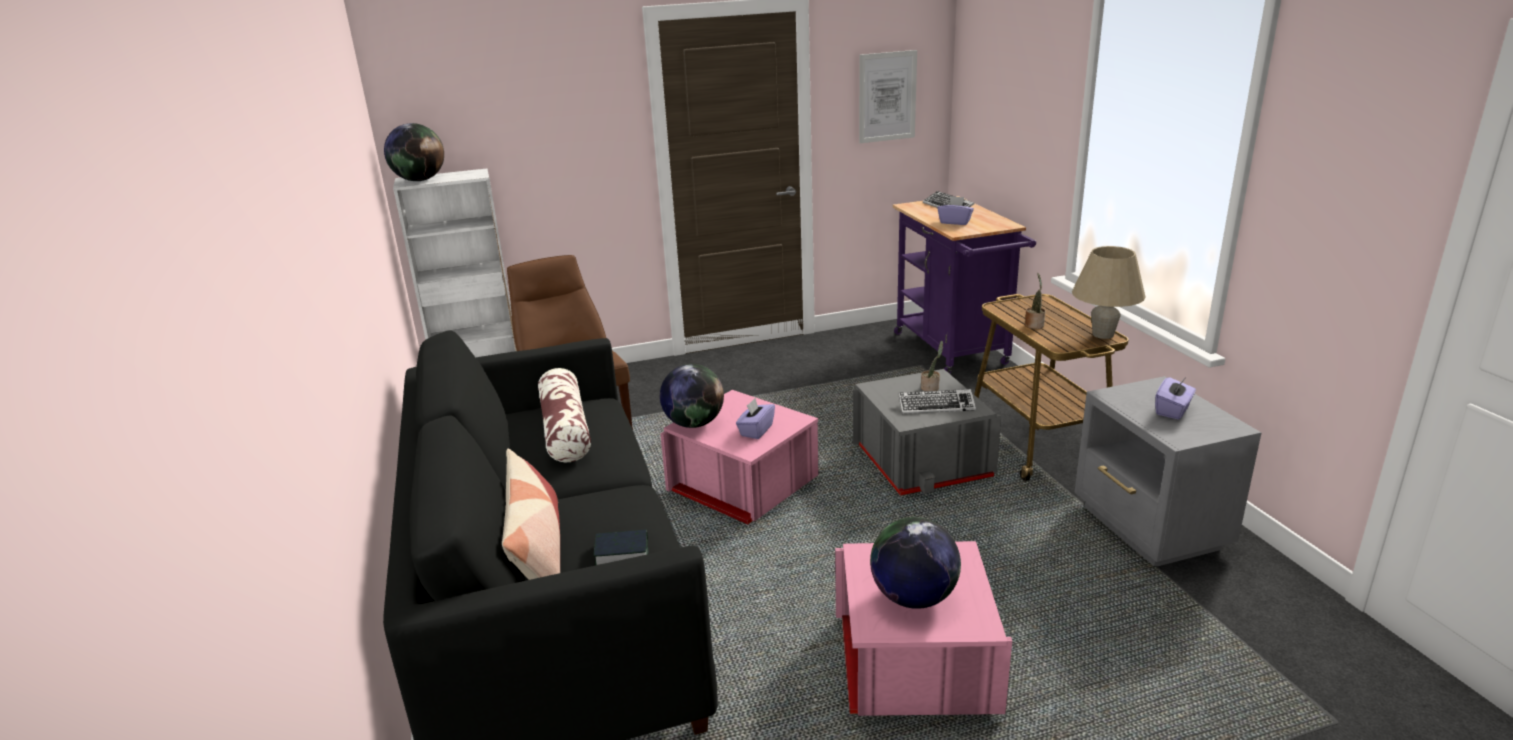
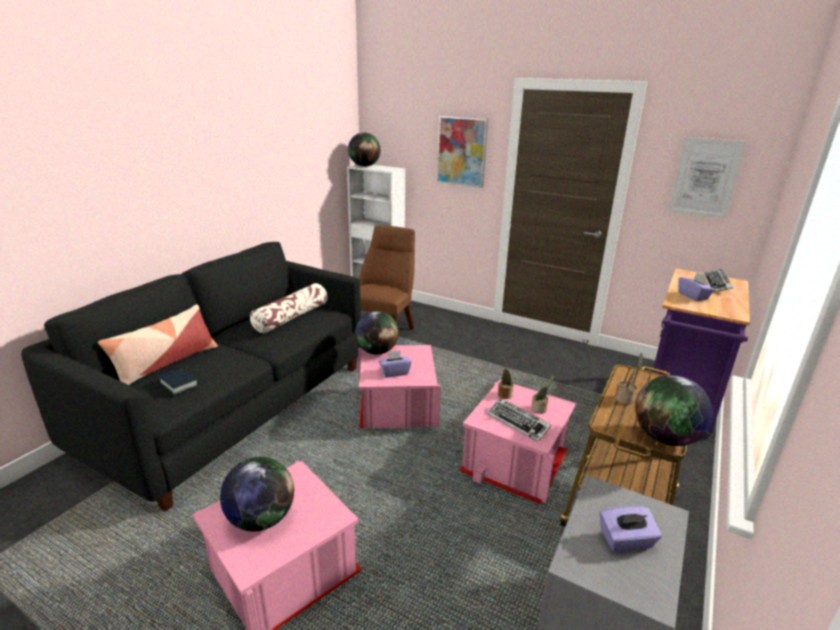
camera: 45 degrees right, 0 degrees up
(579, 123) = (461, 151): none -> picture
(883, 392) = (504, 394): none -> potted plant
(922, 462) = (516, 462): grey storage box -> pink storage box
(1103, 334) = (665, 438): beige table lamp -> globe

